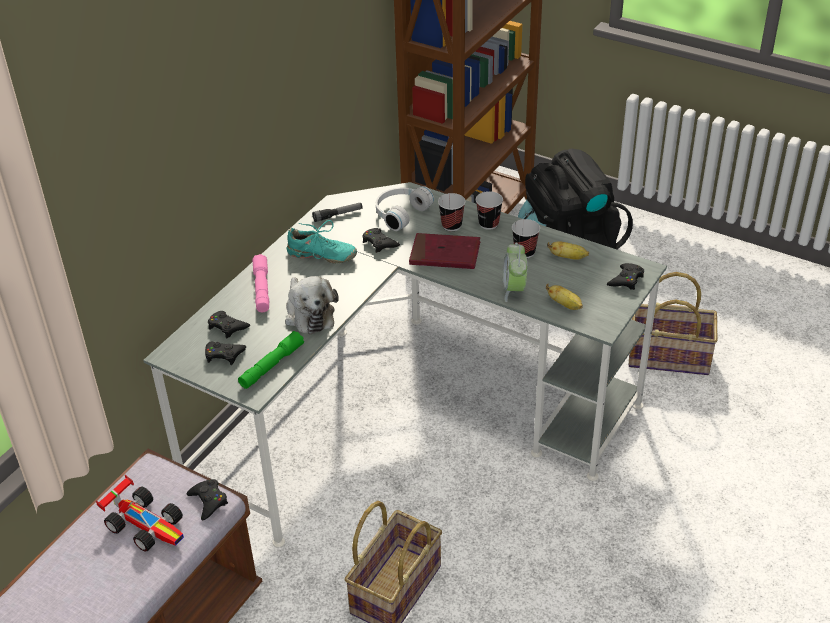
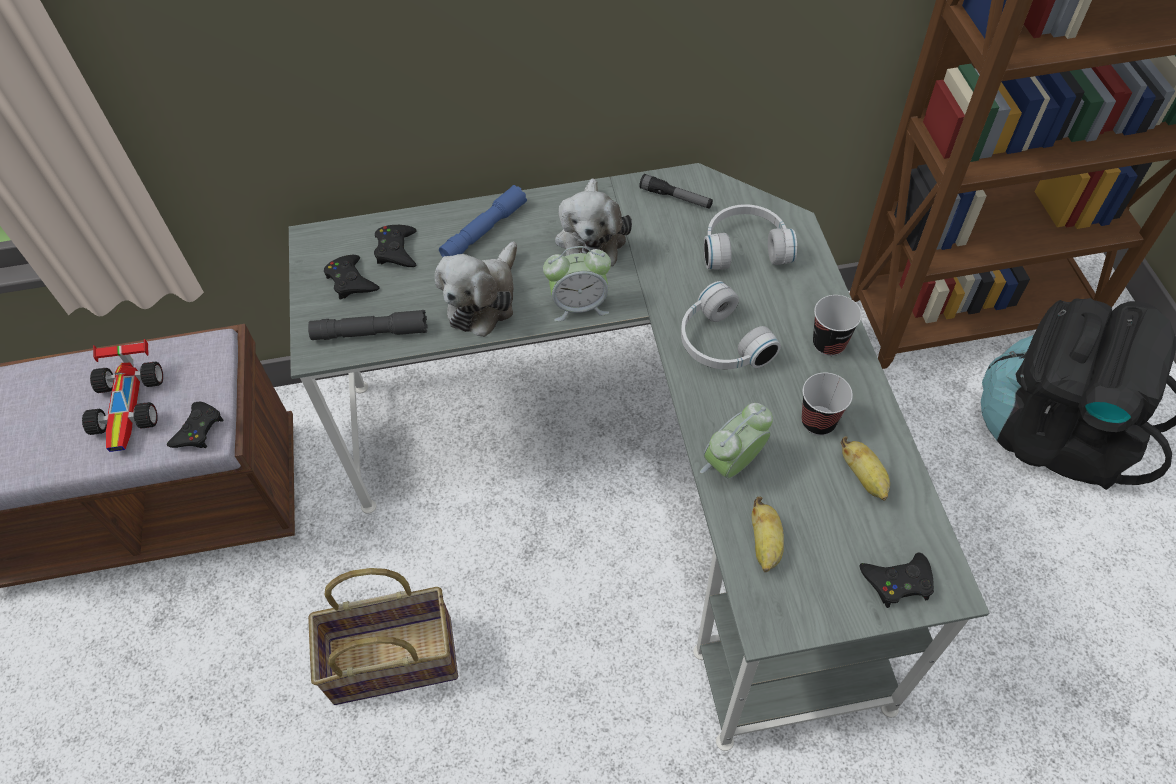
camera: 50 degrees right, 15 degrees up
(262, 289) = (484, 231): pink flashlight -> blue flashlight
(271, 365) = (370, 333): green flashlight -> grey flashlight
(321, 255) = (591, 237): turquoise shoe -> plush toy
(359, 284) = (579, 305): none -> alarm clock
(379, 243) = (670, 269): black game controller -> none
(445, 254) = (720, 344): red book -> white headphones
(451, 225) = (781, 310): cup -> none
(669, 356) = (1013, 684): basket -> none

